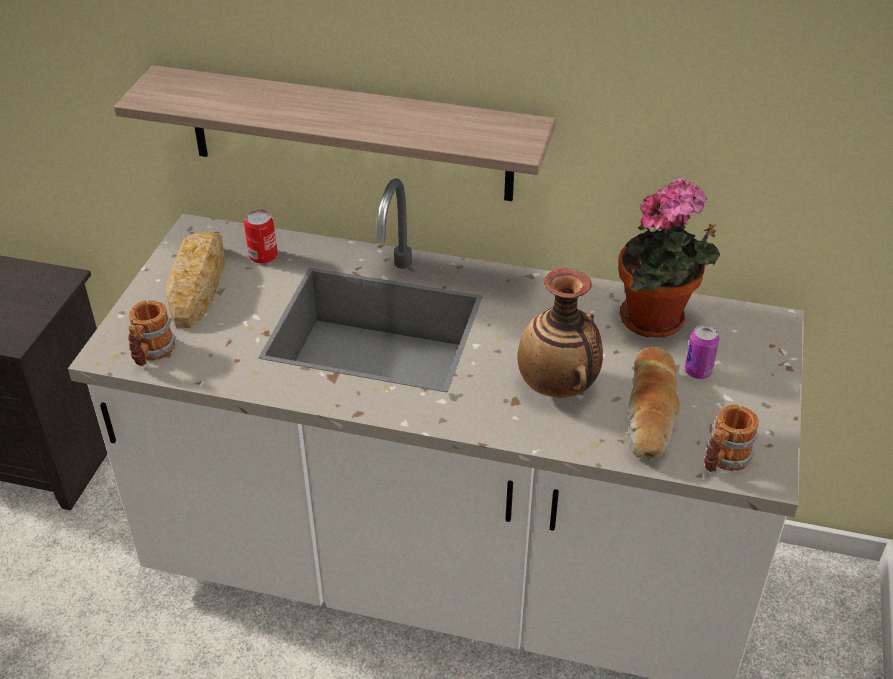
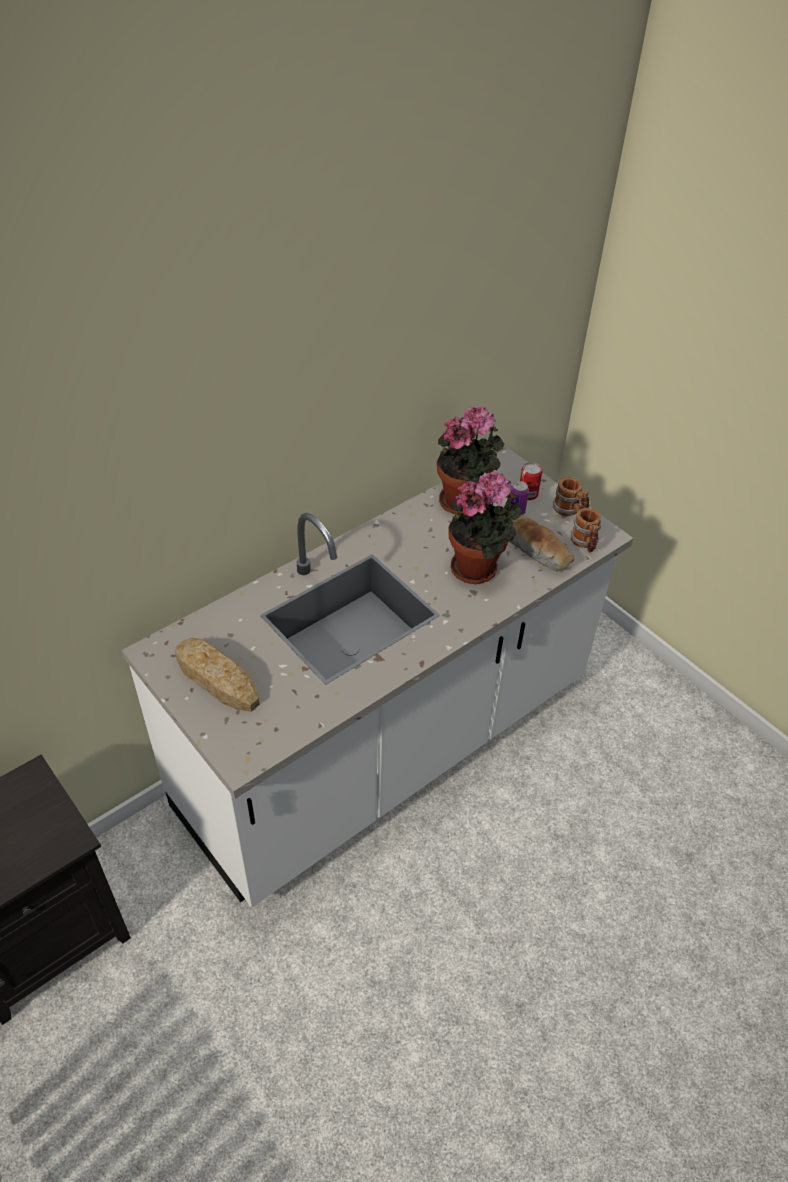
camera: 55 degrees left, 5 degrees up
(151, 353) = (265, 737): mug -> mug (570, 511)
(263, 255) = (222, 631): can -> can (528, 494)
(349, 134) = (240, 506): shelf -> none
(558, 386) = (478, 569): vase -> potted plant

